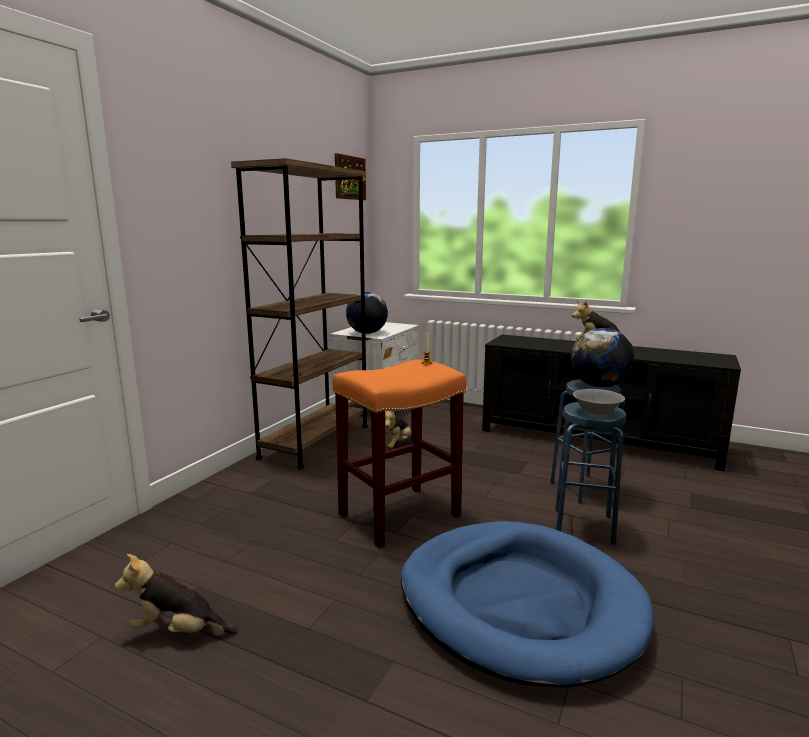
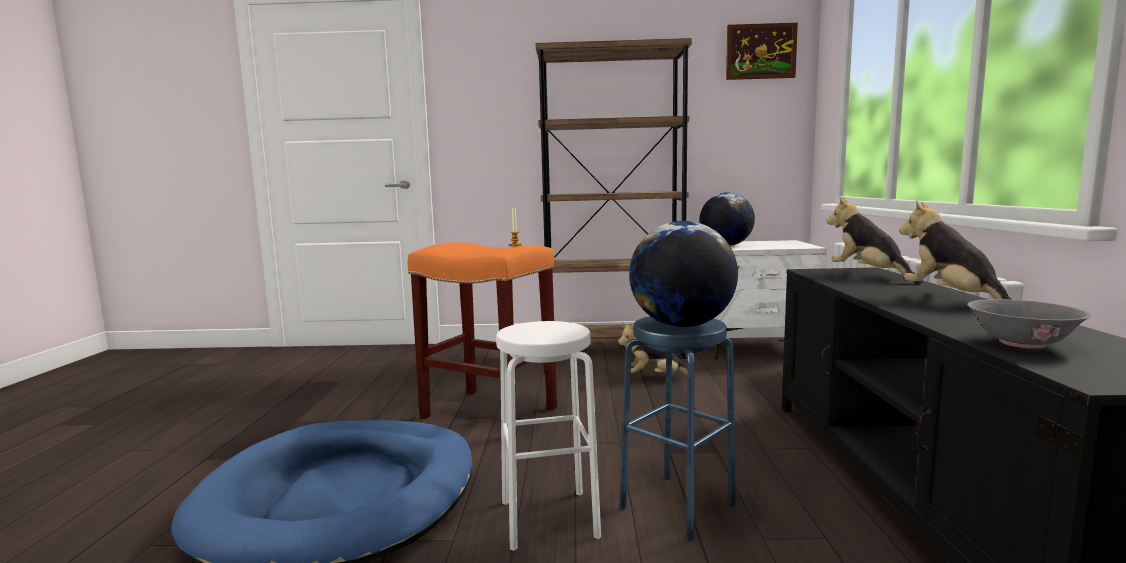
camera: 65 degrees right, 5 degrees down
(179, 631) = (289, 390): plush toy -> plush toy (869, 275)
(584, 526) = (549, 519): blue stool -> white stool
(597, 413) = (529, 332): grey bowl -> grey bowl (1022, 343)

